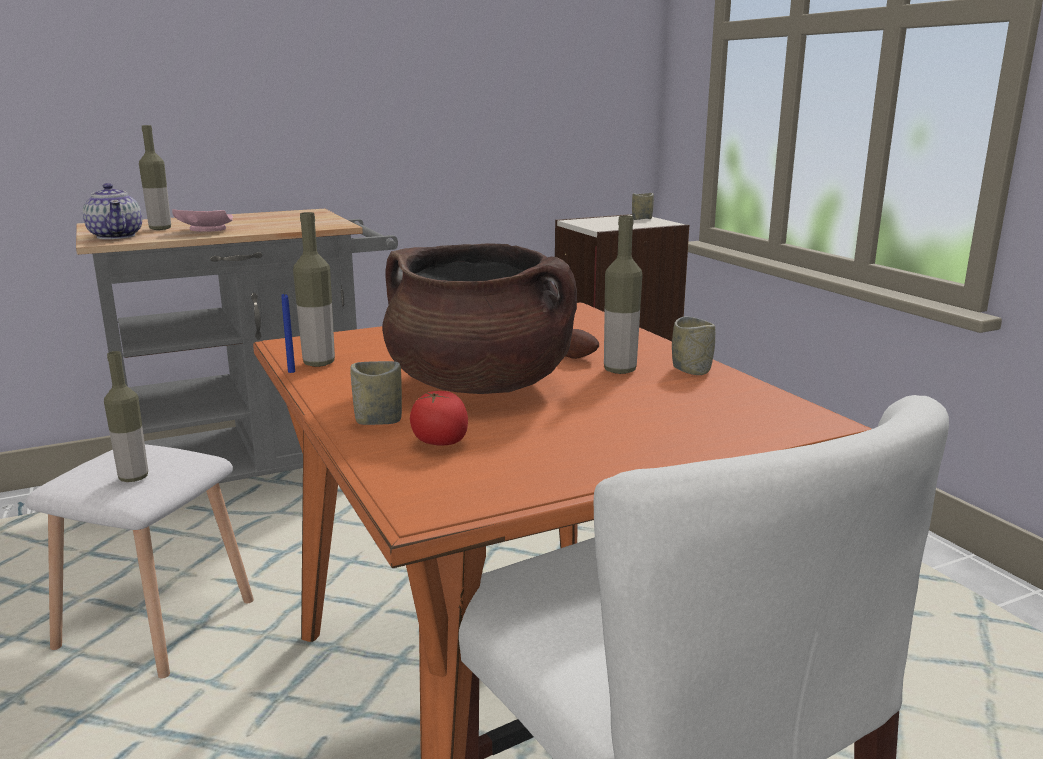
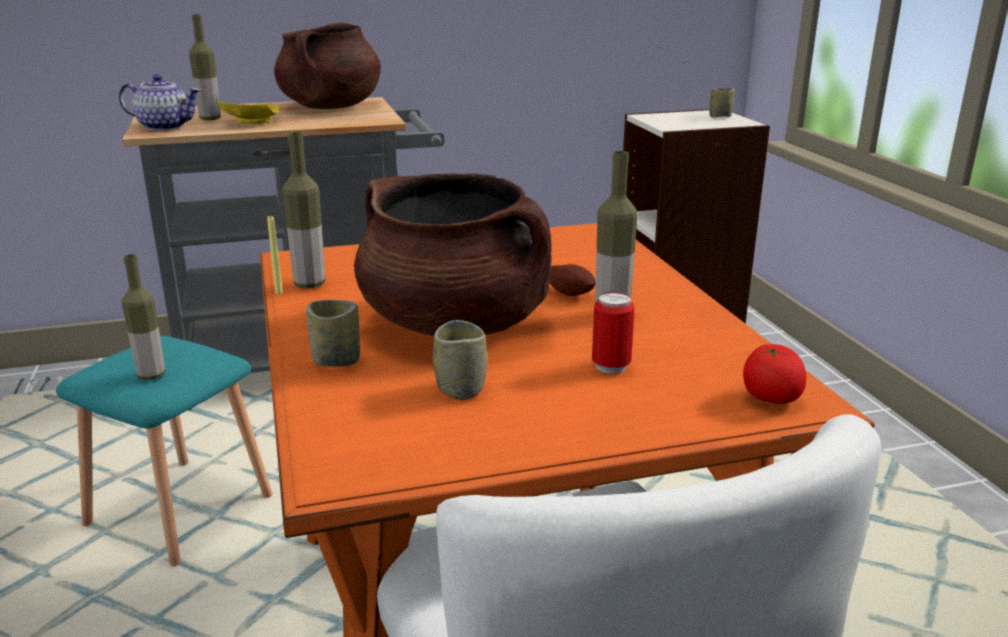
camera: 10 degrees right, 5 degrees up
(117, 236) = (165, 127): teapot -> teapot turned 60 degrees counterclockwise
(153, 625) = (177, 510): white stool -> turquoise stool
(206, 230) = (251, 122): pink plate -> yellow plate
(279, 217) = (330, 107): none -> brown cooking pot
(291, 371) = (279, 292): blue candle -> yellow candle
(440, 442) = (385, 393): tomato -> tomato (770, 398)
(639, 408) = (610, 366): none -> can
(691, 370) = (690, 319): cup -> cup (460, 389)

